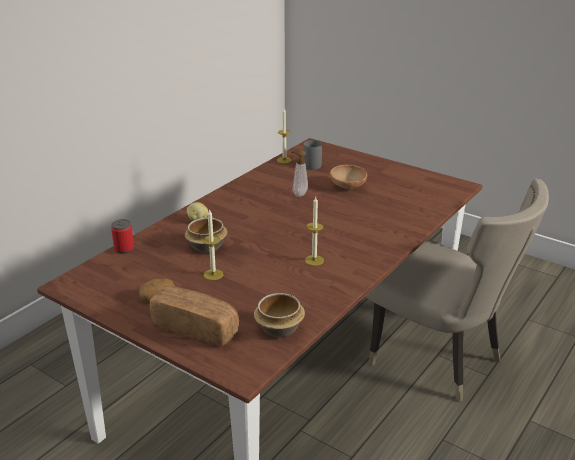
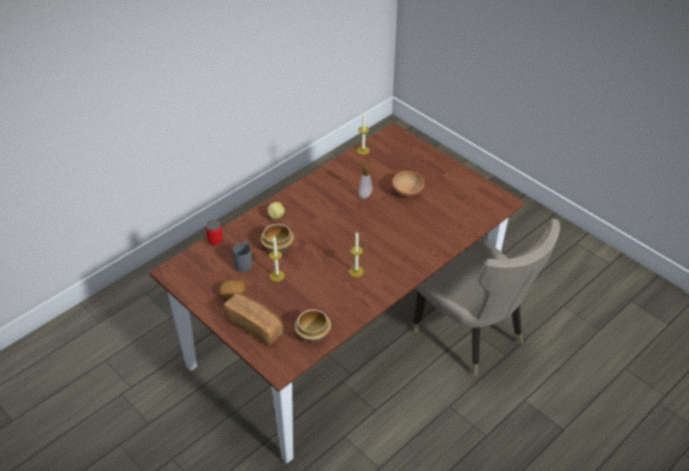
camera: 10 degrees right, 15 degrees up
(312, 164) = (385, 158): grey mug -> grey mug (244, 262)

